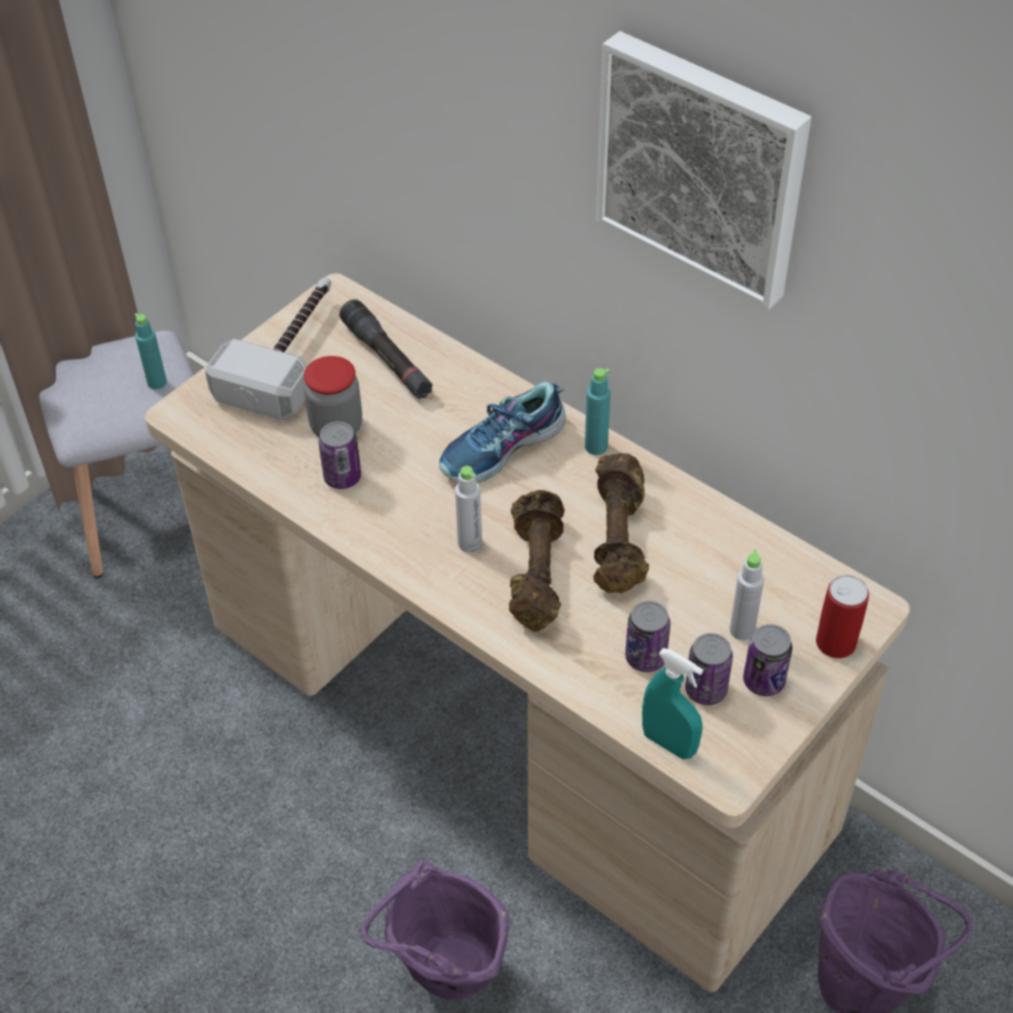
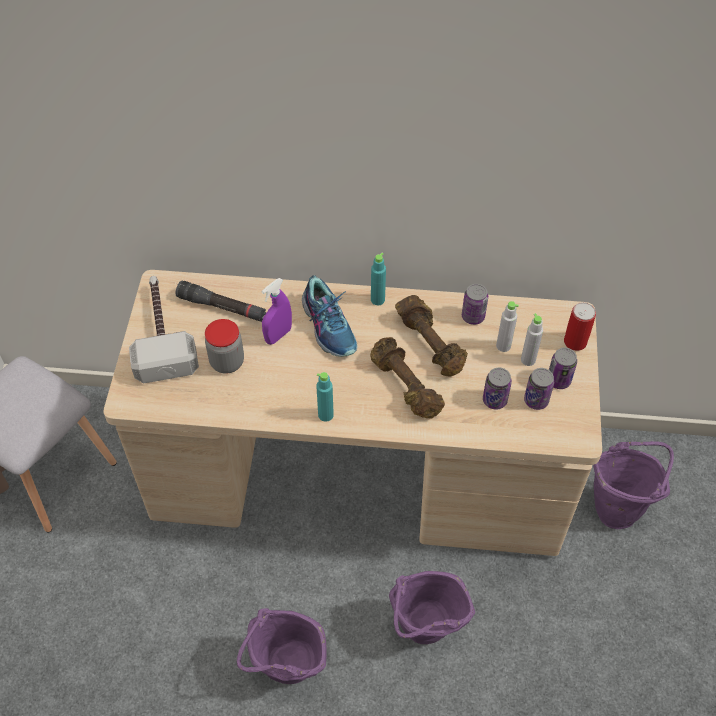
camera: 35 degrees left, 5 degrees up
(157, 382) = (43, 392): turquoise bottle -> turquoise bottle (325, 415)
(232, 913) = (286, 671): none -> purple bucket
(342, 477) = (255, 389): can -> can (473, 316)
(427, 427) = (278, 335): none -> purple spray bottle
(470, 543) = (356, 389): grey bottle -> grey bottle (503, 346)
(503, 448) = (330, 326): shoe -> shoe turned 45 degrees counterclockwise
(669, 743) = (541, 438): turquoise spray bottle -> none
(703, 166) = (431, 114): picture -> none

